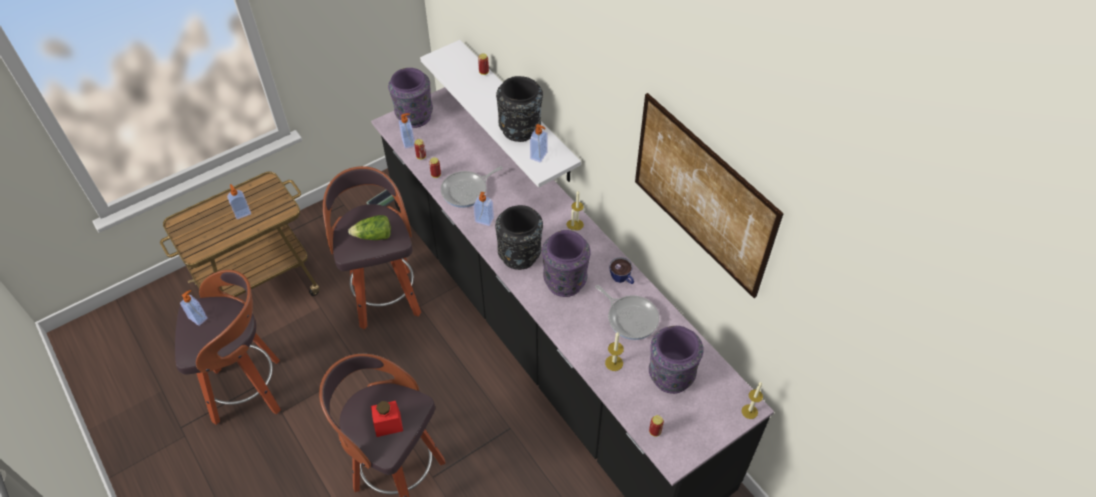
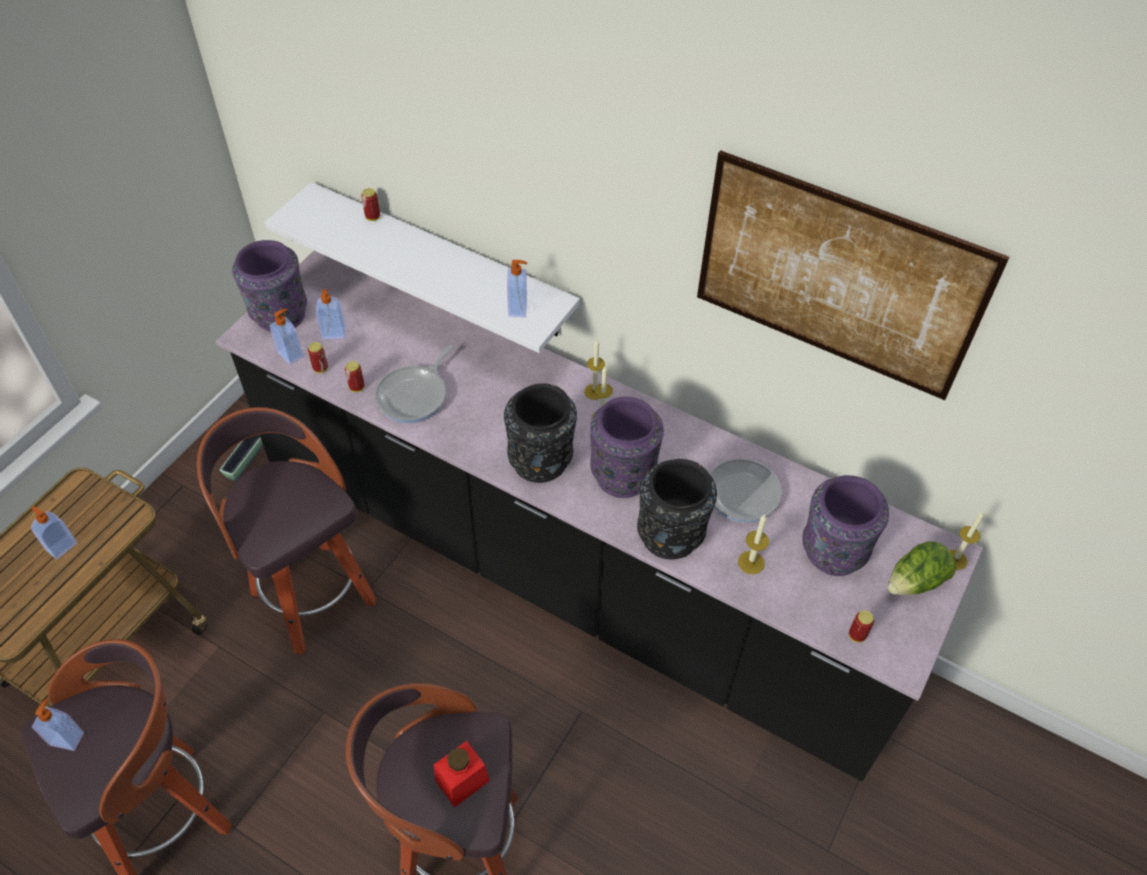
camera: 25 degrees left, 0 degrees up
(373, 236) = (293, 509): lettuce -> lettuce (916, 581)
(484, 220) = (463, 429): soap dispenser -> soap dispenser (334, 334)
(520, 129) = (471, 280): black vase -> black vase (671, 535)
(622, 279) = (696, 444): cup -> none

